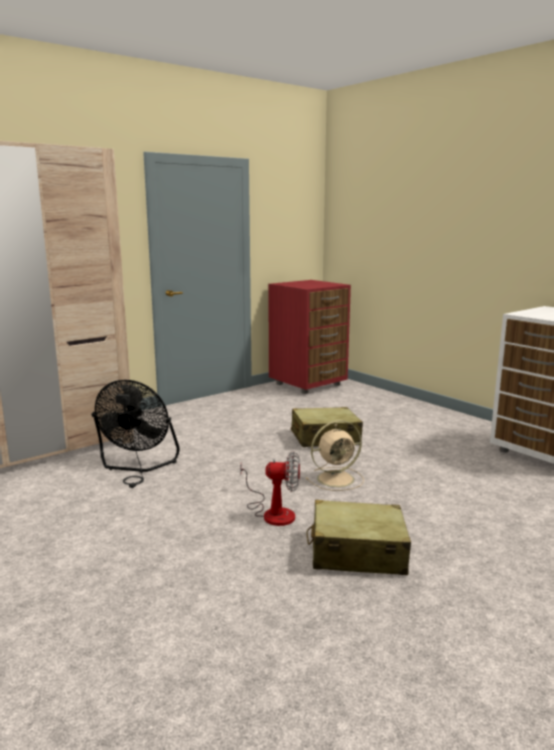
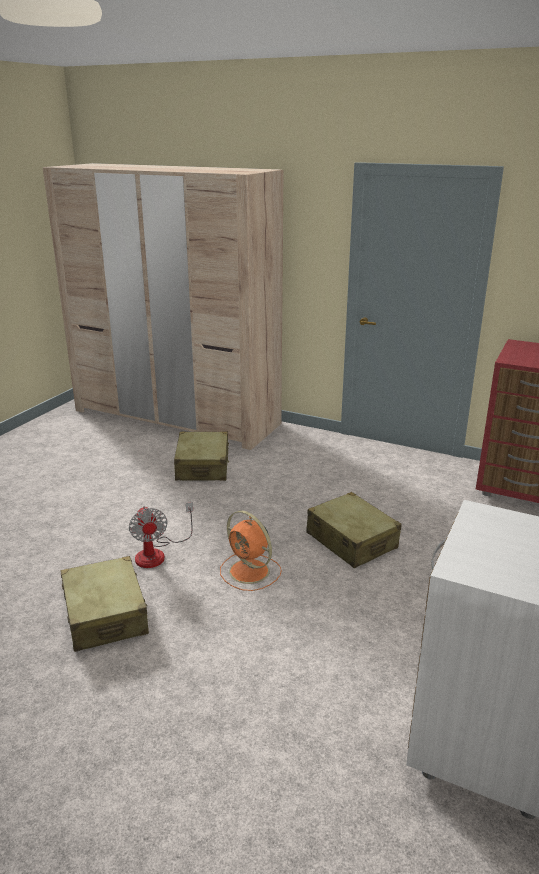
camera: 65 degrees right, 10 degrees up
(133, 466) = (203, 466): black fan -> beige suitcase
(337, 478) = (250, 572): beige fan -> orange fan

